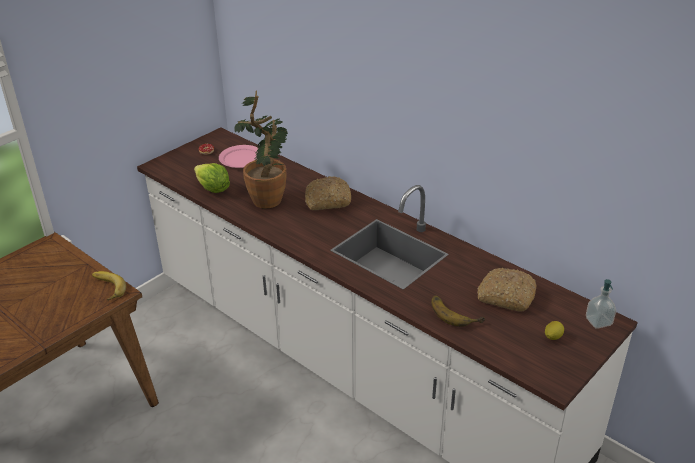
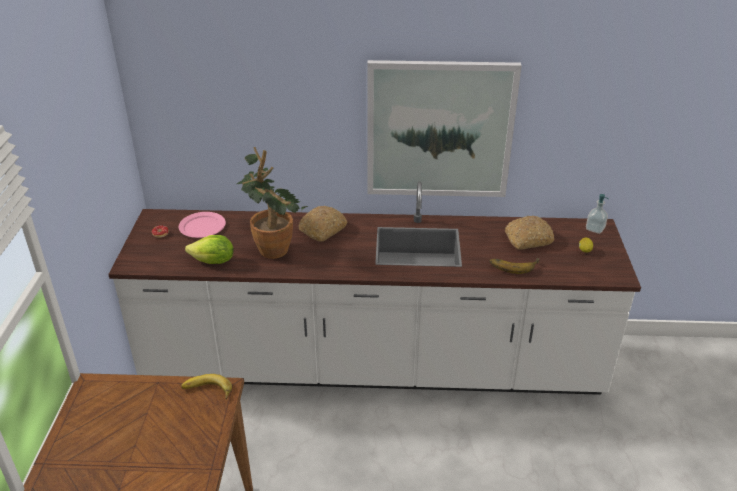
camera: 40 degrees left, 0 degrees up
(455, 136) = (439, 130): none -> picture

